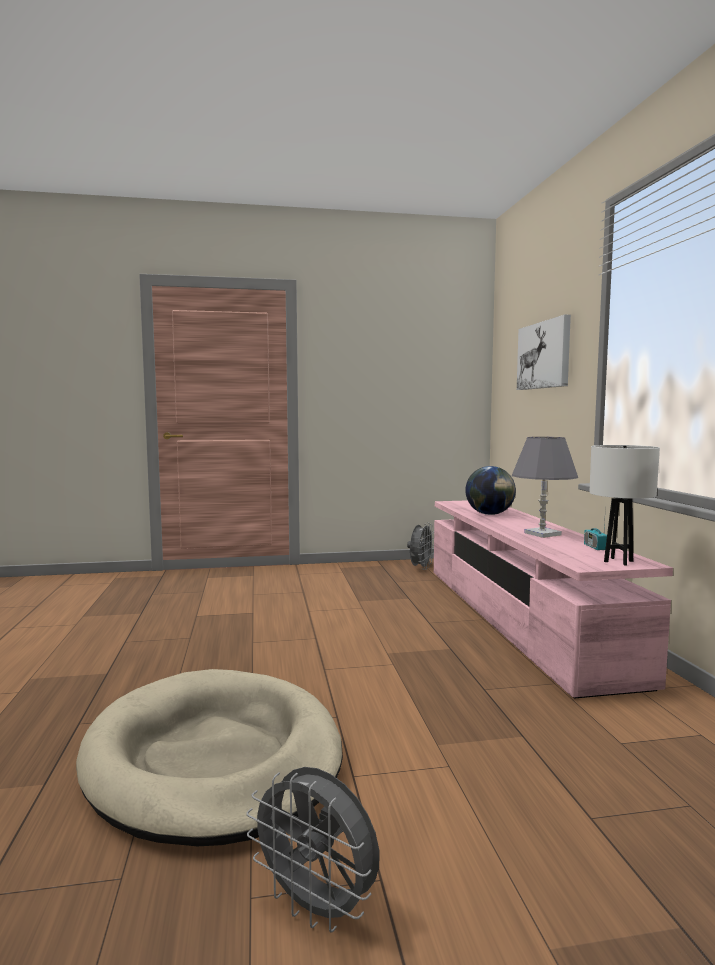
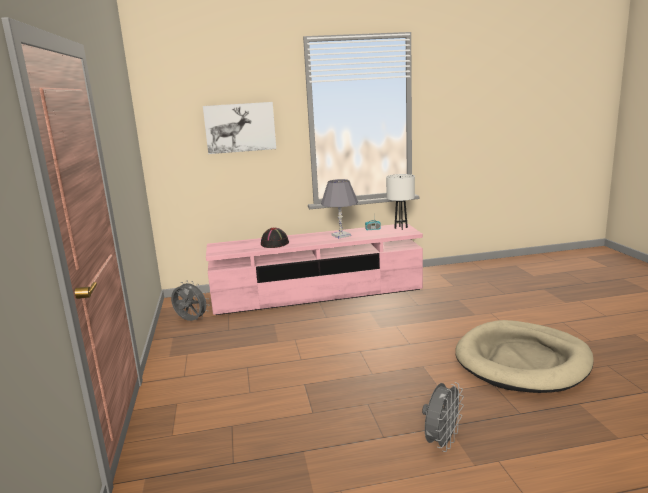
camera: 90 degrees left, 10 degrees up
(317, 907) = (583, 330): grey fan -> grey fan (441, 442)
(490, 514) = (275, 243): globe -> black hat

